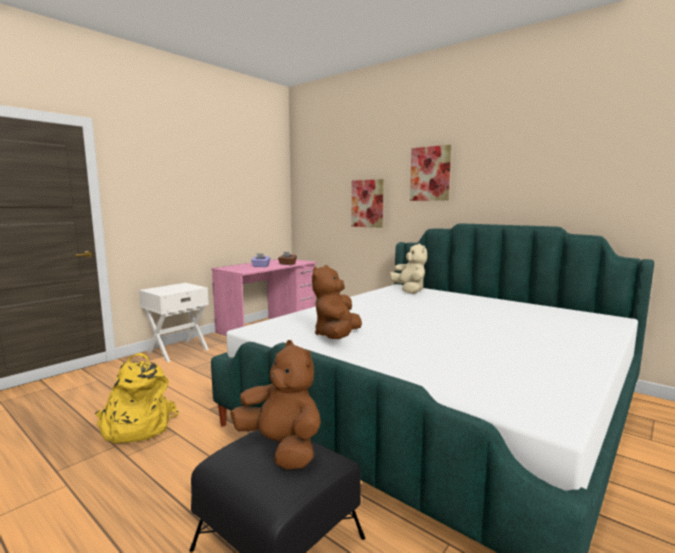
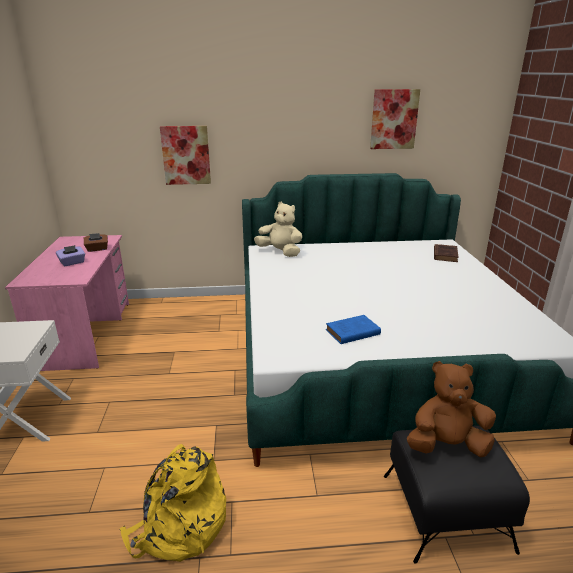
camera: 45 degrees left, 15 degrees up
(337, 336) = (351, 332): brown plush toy -> blue book
(430, 174) = (268, 121): picture -> picture (394, 119)
(586, 325) = (445, 255): none -> brown book

